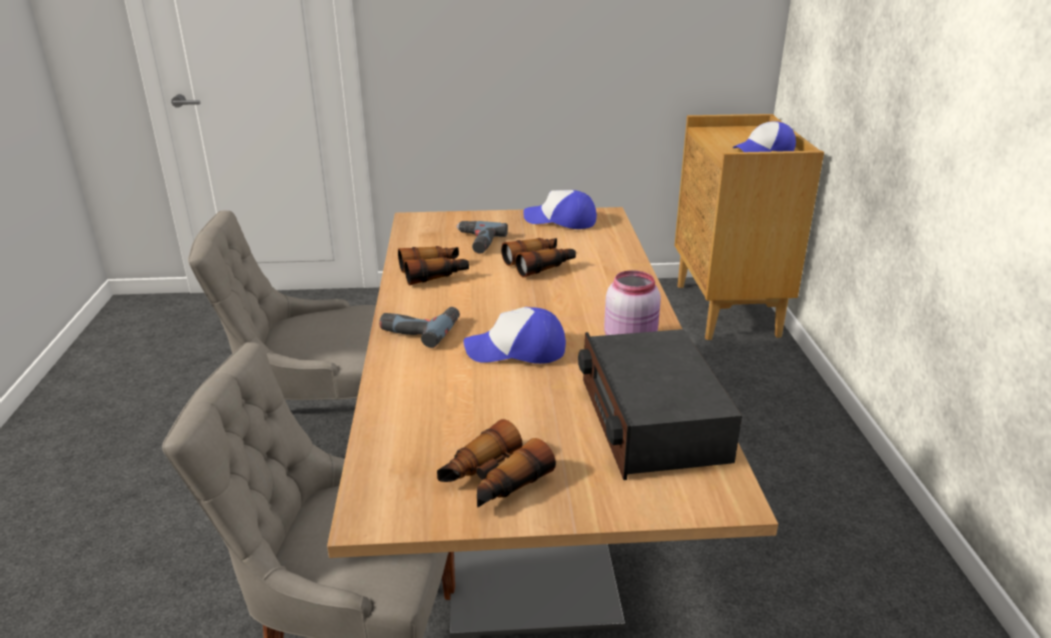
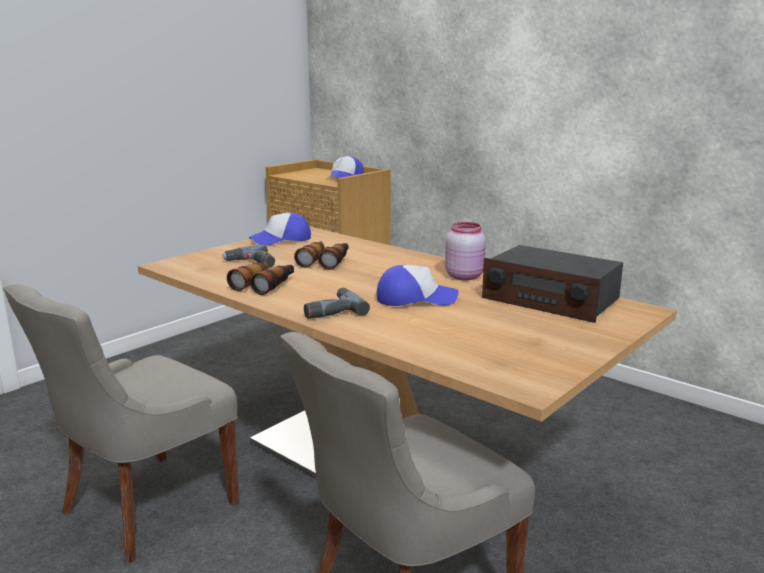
camera: 45 degrees left, 10 degrees down
(492, 481) = (546, 348): binoculars -> none
(516, 350) = (415, 299): cap -> cap turned 135 degrees counterclockwise

